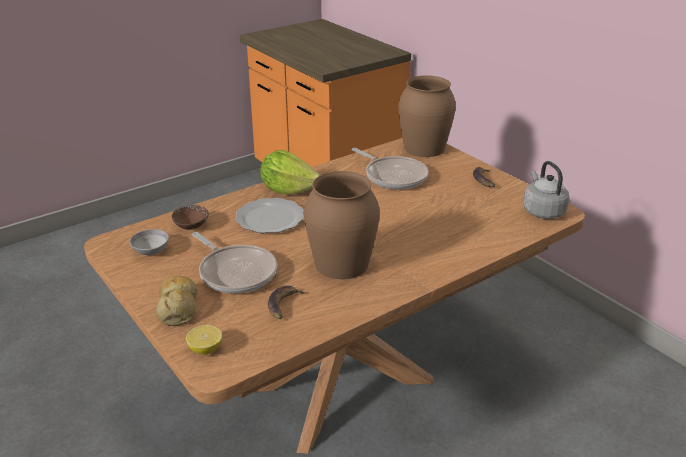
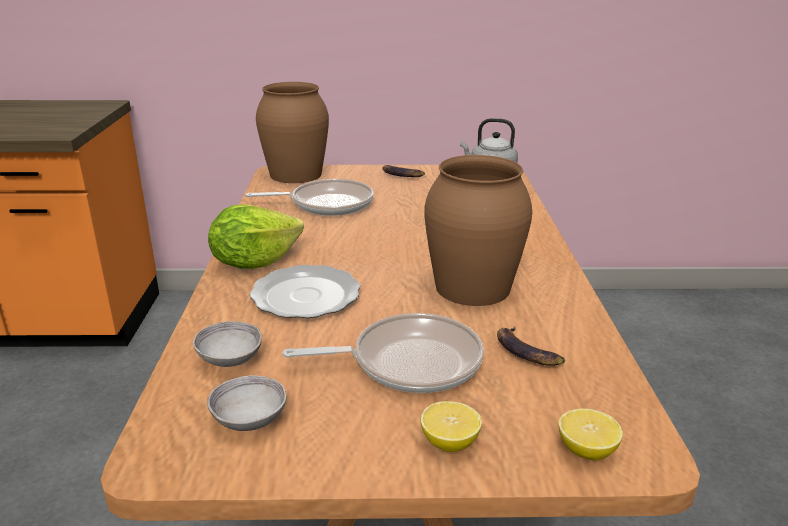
camera: 55 degrees left, 5 degrees down
(178, 307) = (449, 442): bread -> lemon
(191, 225) = (230, 359): brown bowl -> grey bowl

